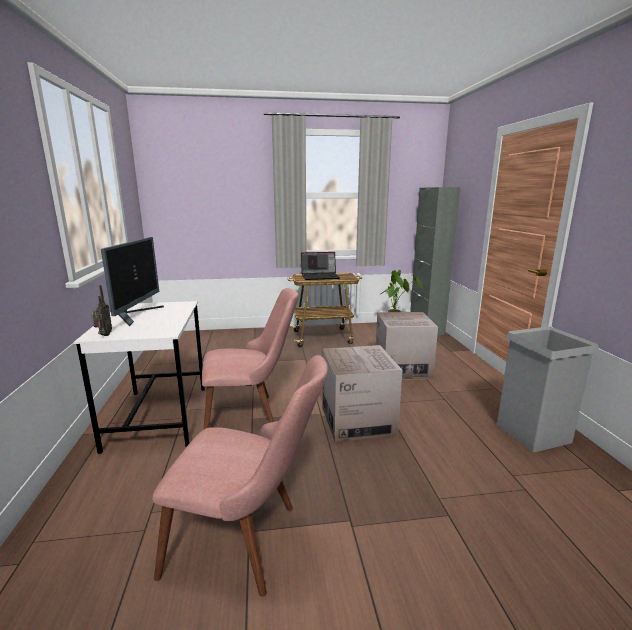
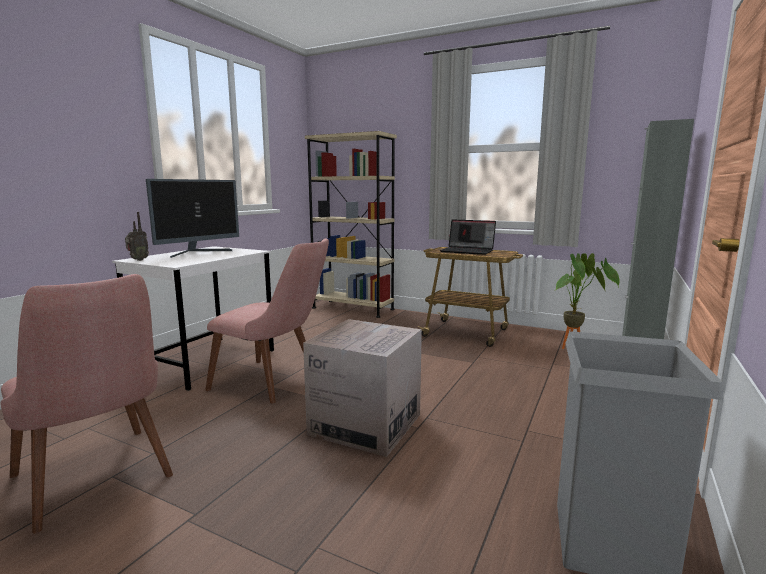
camera: 35 degrees right, 5 degrees down
(210, 335) = (353, 308): none -> beige bookcase
(402, 368) = (518, 389): cardboard box -> none

